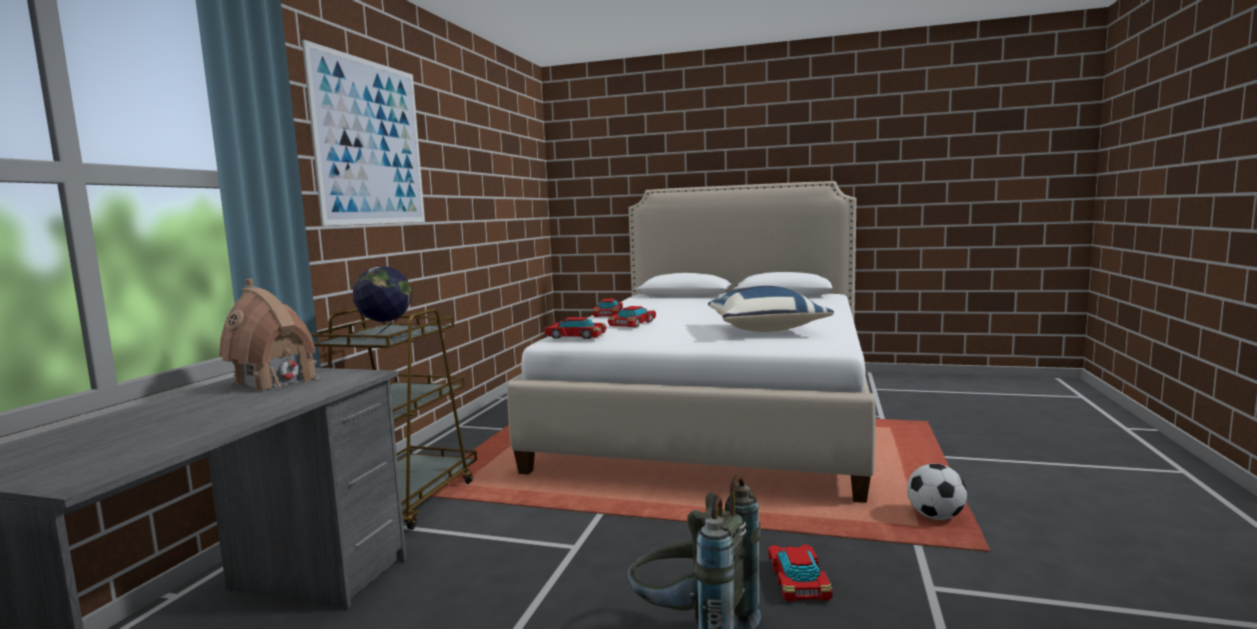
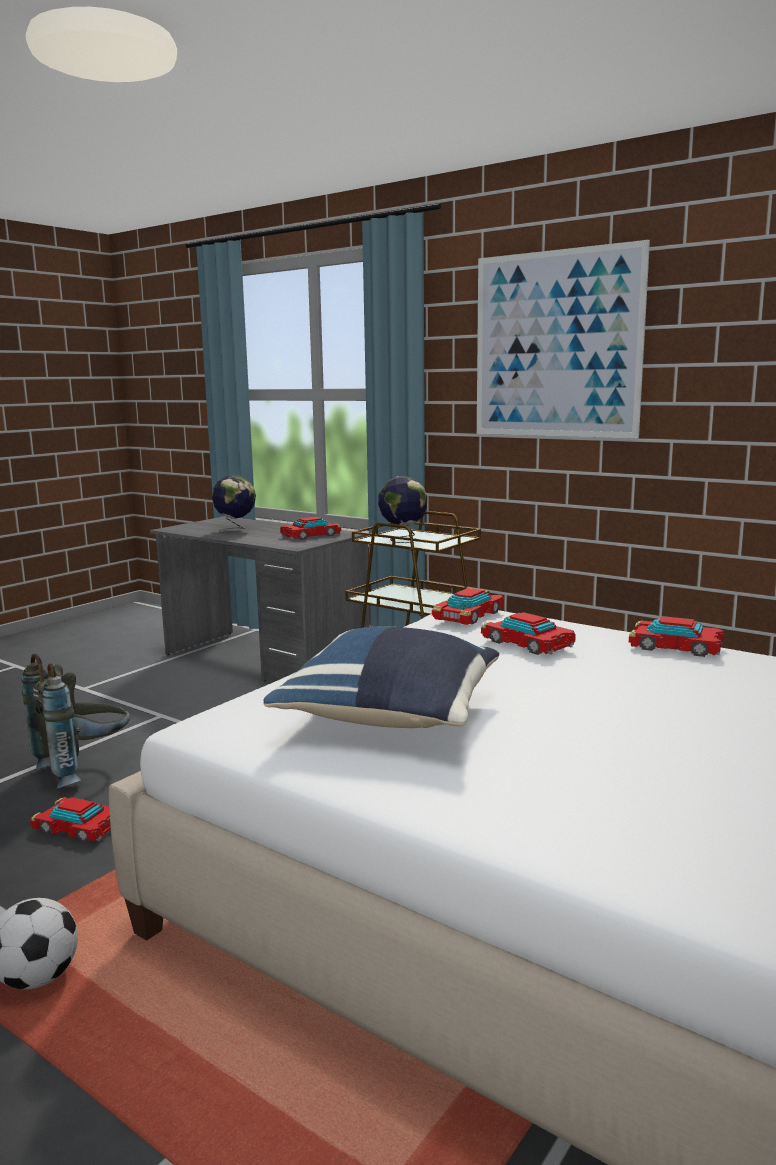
camera: 110 degrees right, 5 degrees up
(167, 425) = (236, 530): none -> globe
(275, 381) = (310, 535): toy house -> toy car

